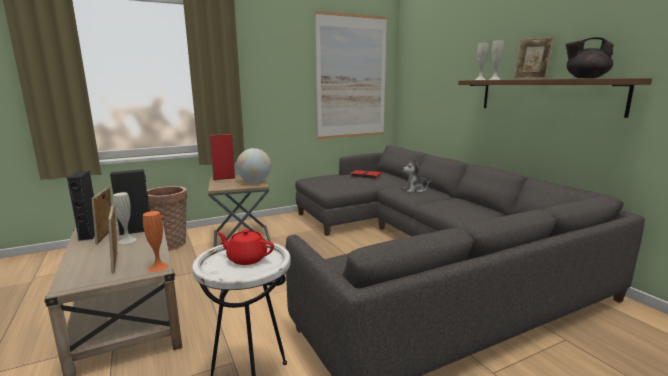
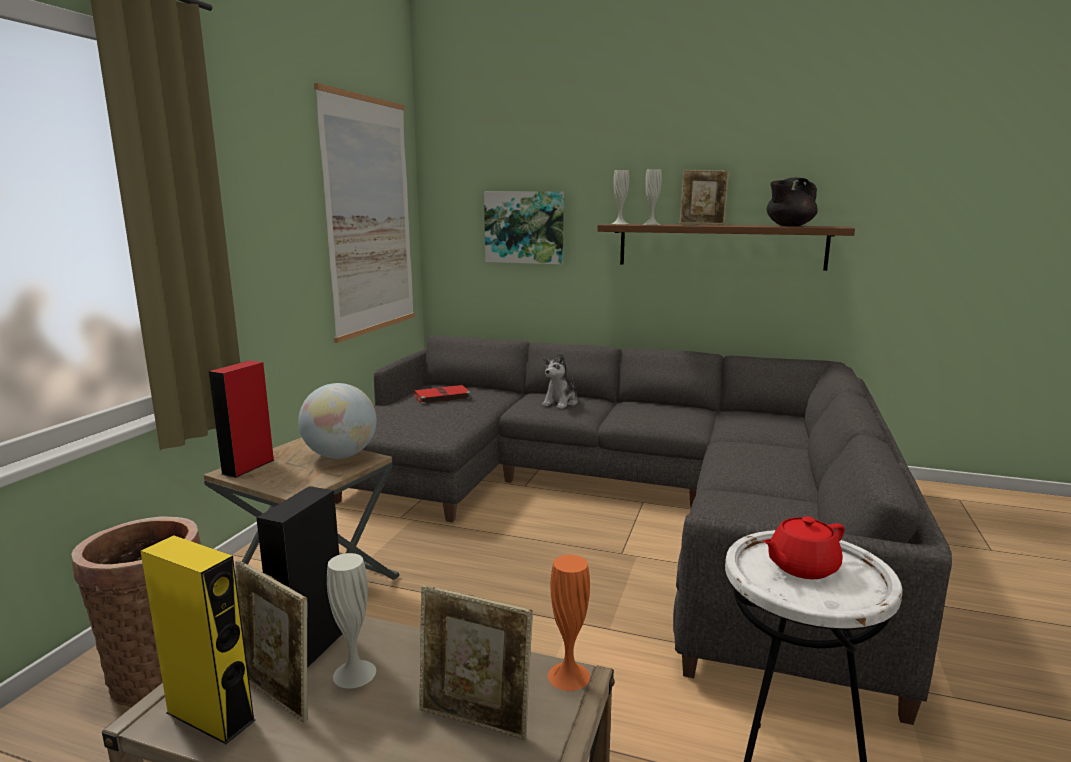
camera: 45 degrees left, 0 degrees up
(89, 234) = (210, 716): black speaker -> yellow speaker
(438, 84) = (524, 227): none -> picture

